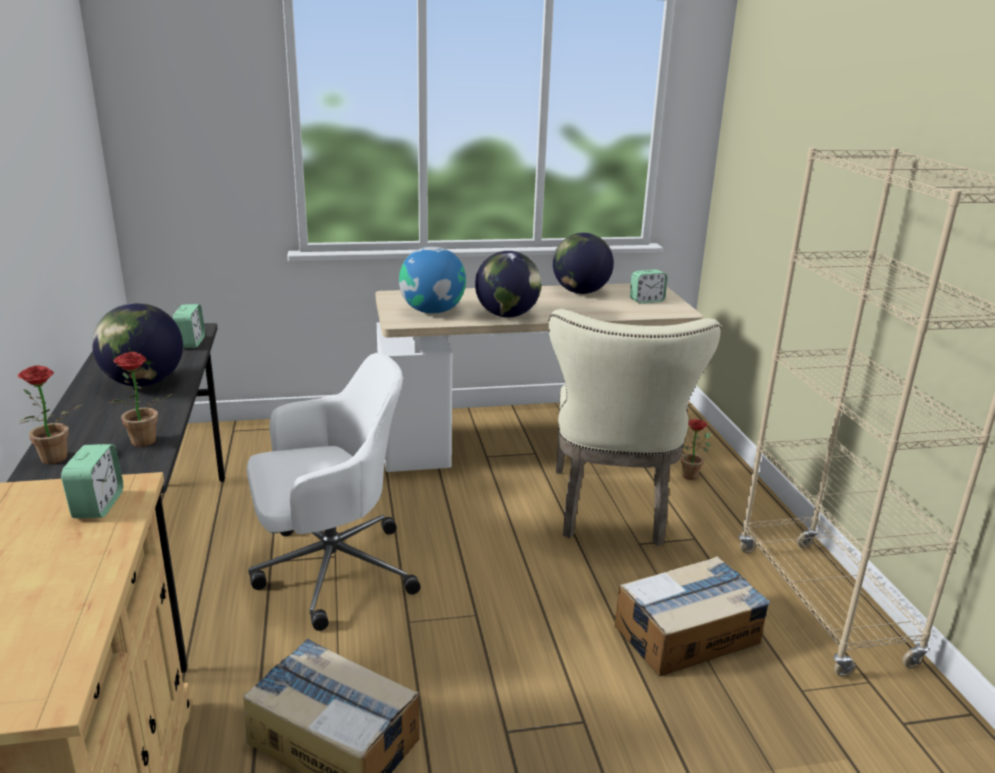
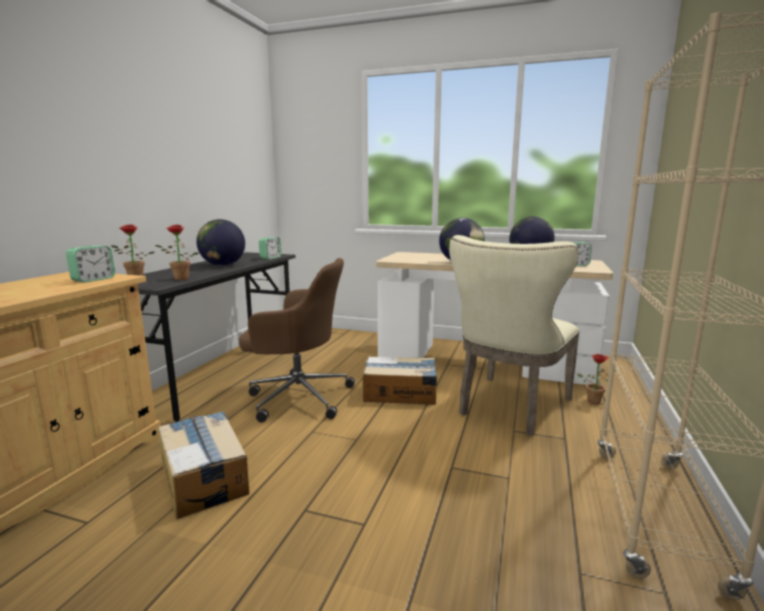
camera: 30 degrees right, 10 degrees down
(330, 570) = (297, 397): white office chair -> brown office chair
(432, 311) = (416, 258): globe -> none
(688, 634) = (503, 496): cardboard box -> cardboard box (400, 393)

